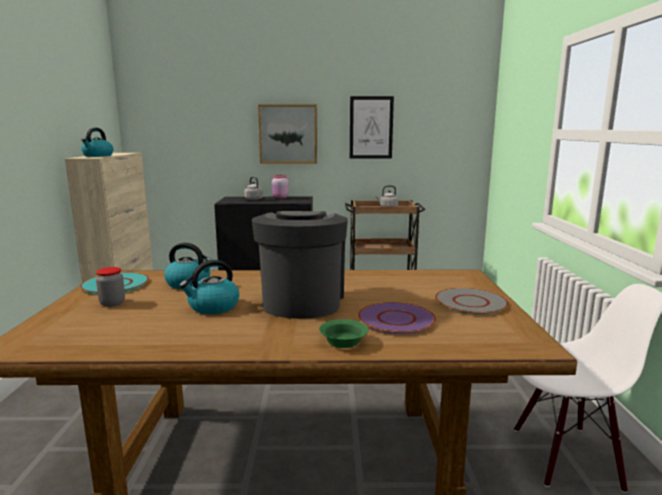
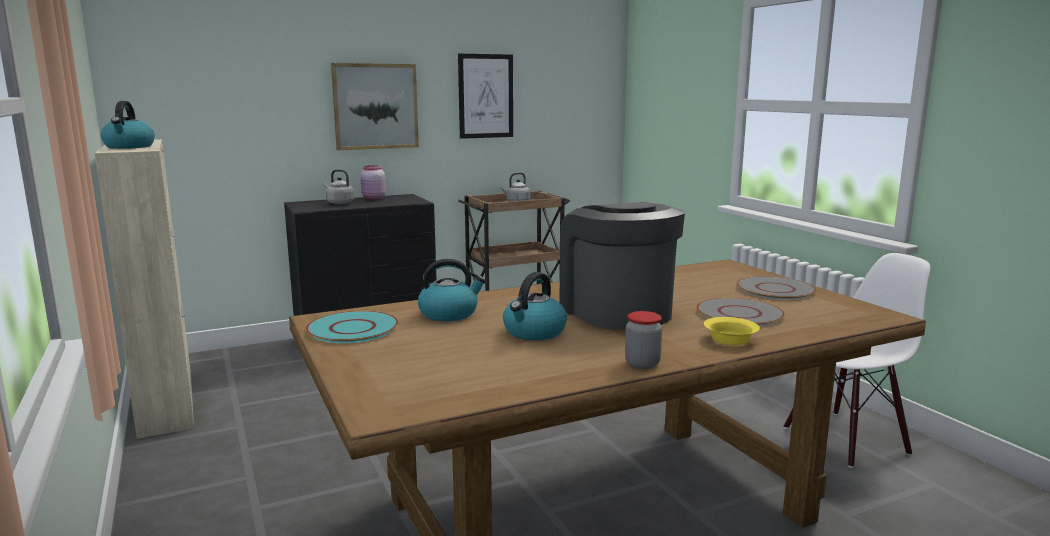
camera: 25 degrees left, 0 degrees up
(112, 303) = (400, 348): jar -> jar (642, 364)
(344, 342) = (731, 340): green bowl -> yellow bowl
(396, 319) = (740, 314): purple plate -> grey plate

